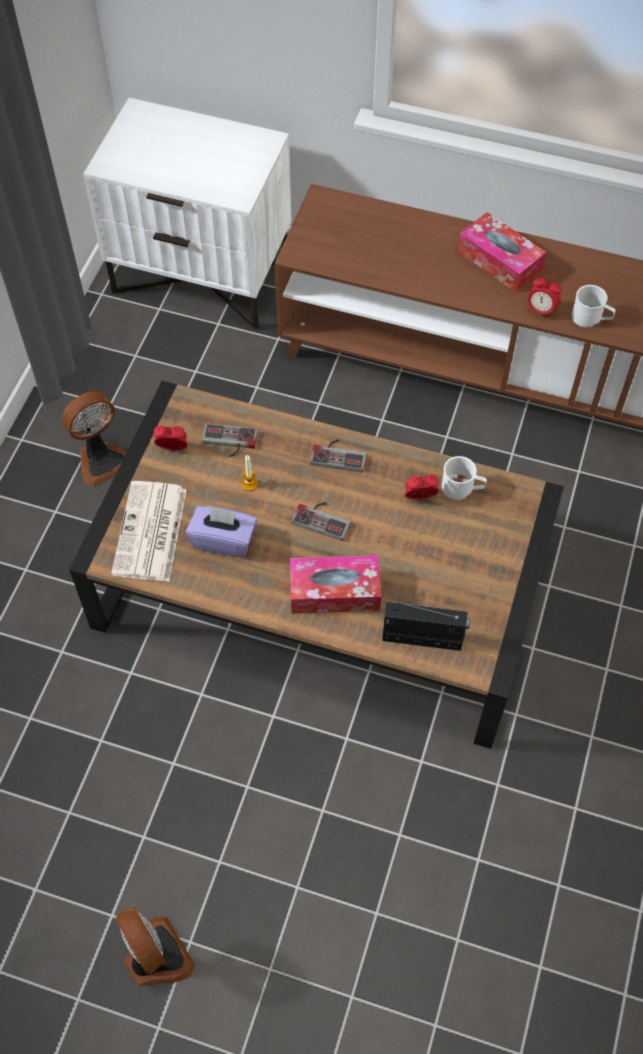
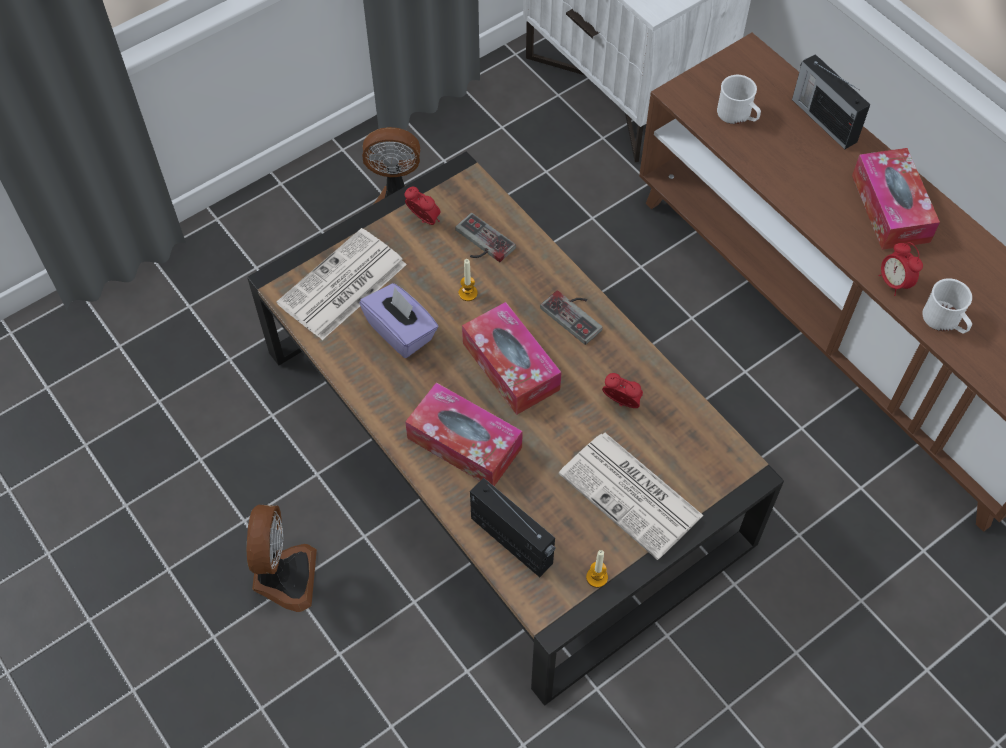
camera: 35 degrees right, 0 degrees up
(155, 957) = (94, 682): fan -> fan (283, 577)
(323, 518) = (511, 366): game controller -> tissue box
(408, 222) = (823, 119): none -> radio
(462, 488) = (673, 419): white mug -> white mug (738, 115)
(477, 556) = (632, 495): none -> newspaper
(497, 626) = (597, 577): none -> candle

